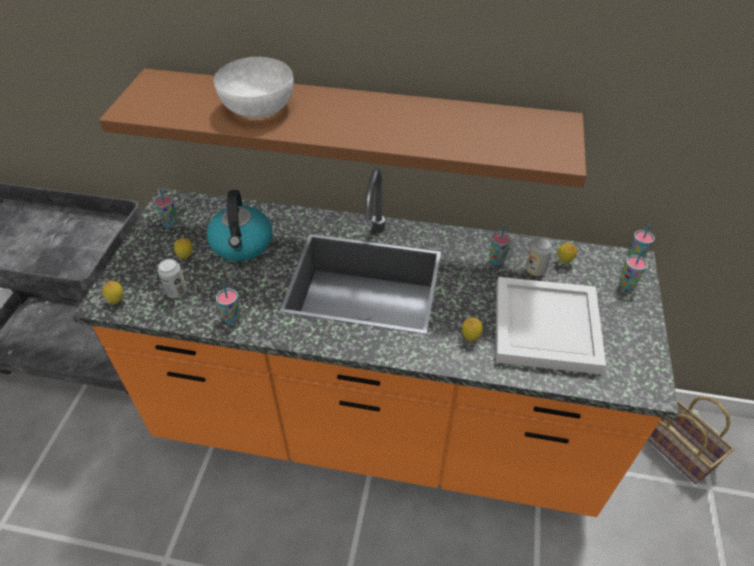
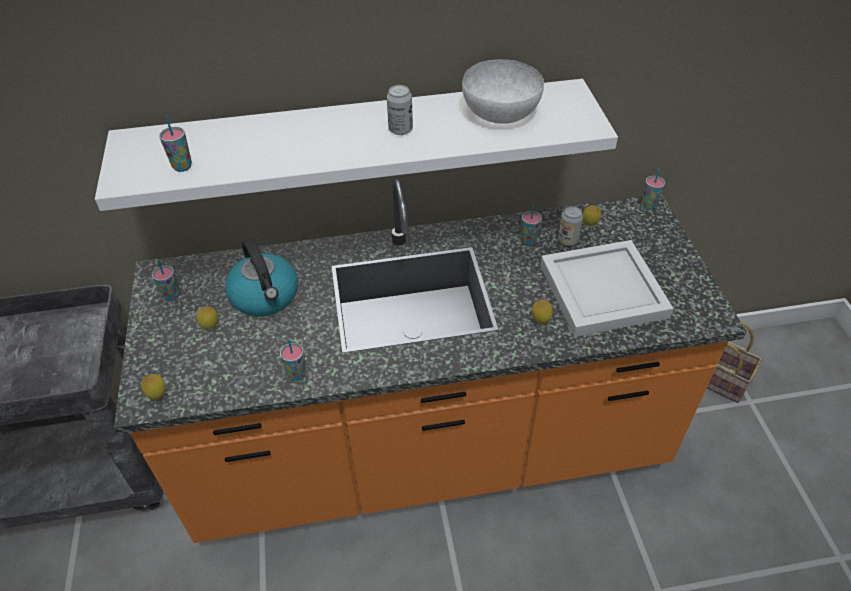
camera: 20 degrees left, 0 degrees up
(177, 292) = (221, 366): can -> can (400, 130)
(257, 107) = (266, 144): white bowl -> white bowl (499, 112)
(354, 124) = (357, 139): brown shelf -> white shelf
(626, 284) = (653, 231): cup -> cup (182, 167)

